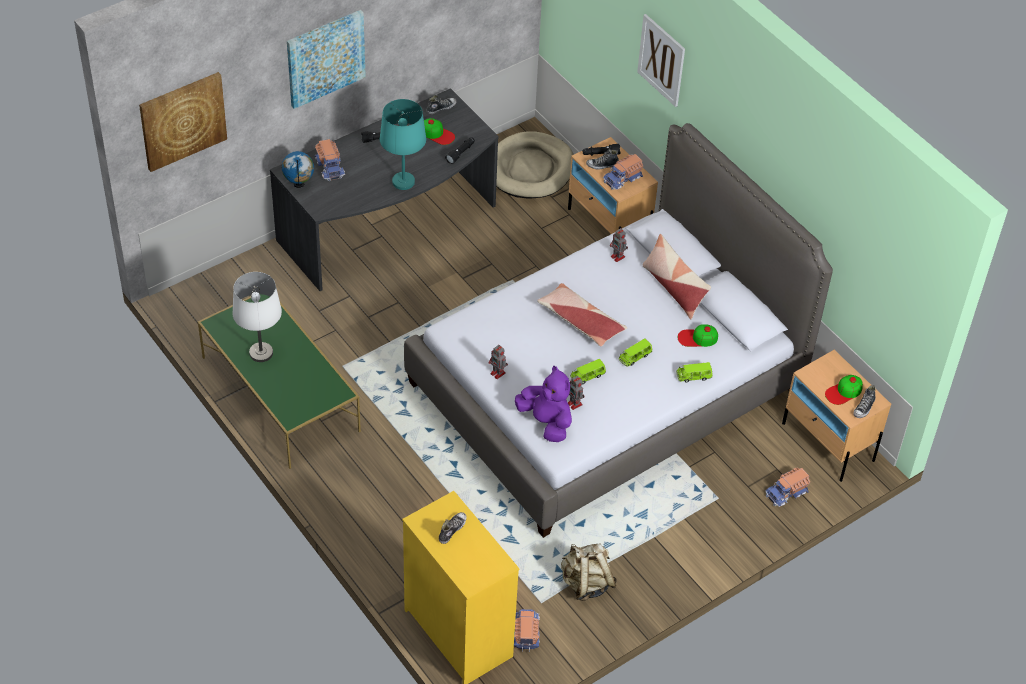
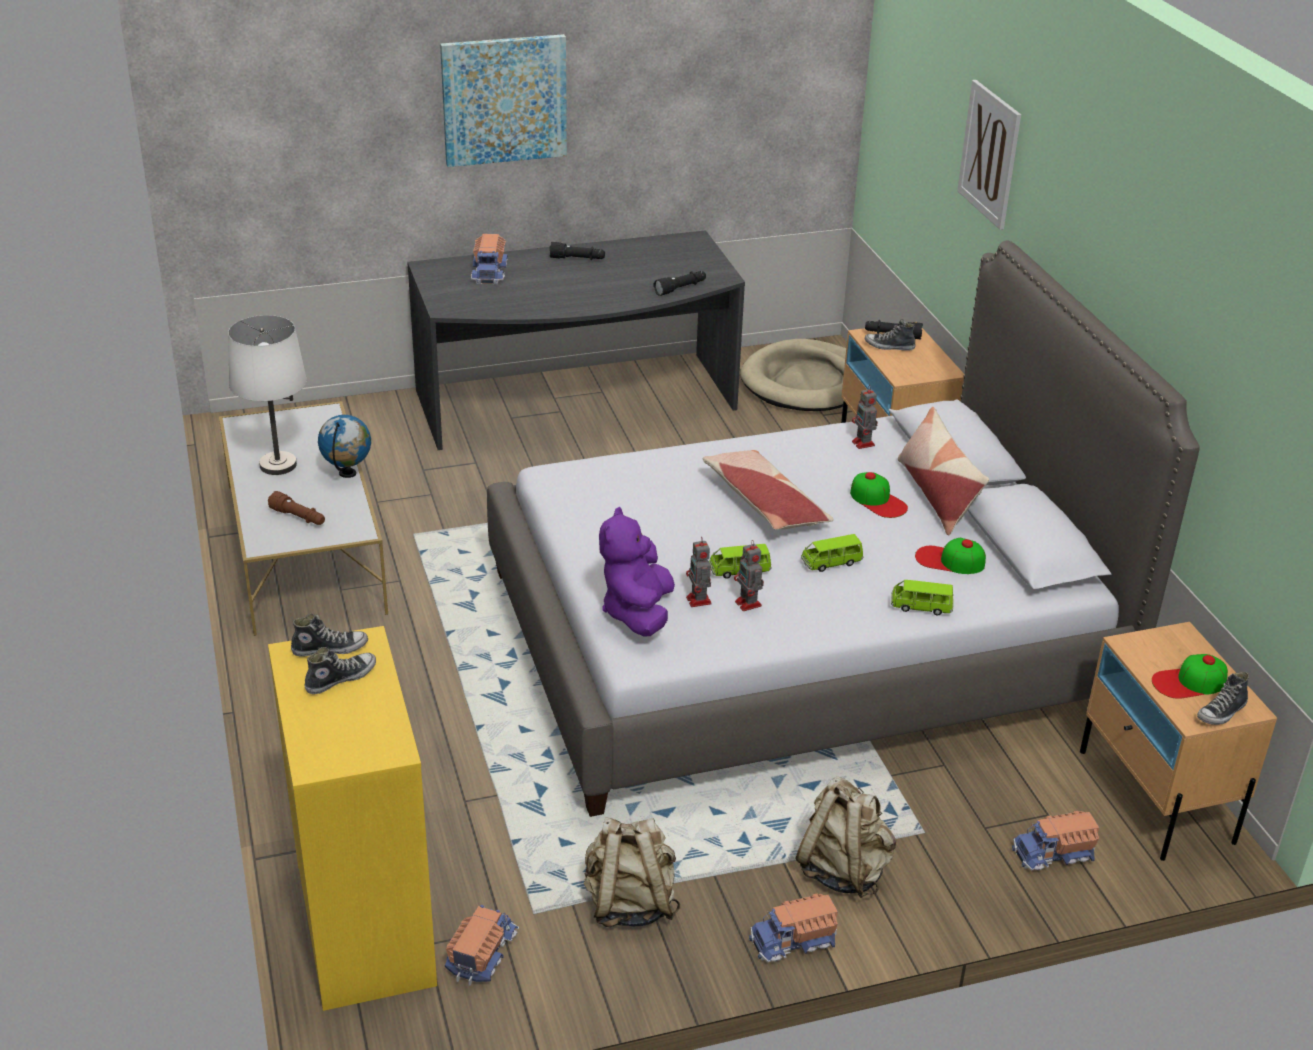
camera: 20 degrees right, 15 degrees down
(182, 120) = (266, 122): picture -> none
(281, 395) = (304, 548): green coffee table -> white coffee table
(299, 184) = (435, 281): globe -> globe (348, 473)
(299, 392) = (298, 517): none -> brown flashlight
(403, 182) = (580, 302): turquoise table lamp -> none
(437, 134) = (659, 266): cap -> cap (878, 500)
(441, 108) = (680, 244): shoe -> shoe (330, 648)
(498, 373) = (596, 538): toy robot -> toy robot (749, 604)
(546, 422) = (638, 613): purple plush toy -> purple plush toy turned 150 degrees counterclockwise
(623, 179) = (914, 365): toy truck -> toy truck (794, 941)
(685, 533) = (843, 870): none -> beige backpack

